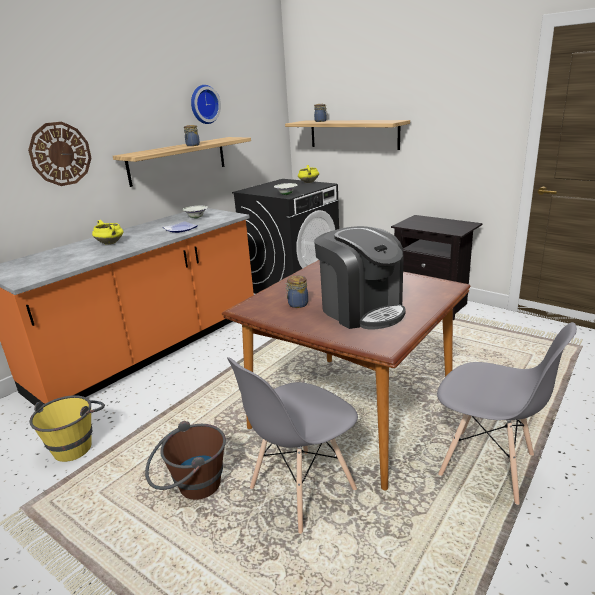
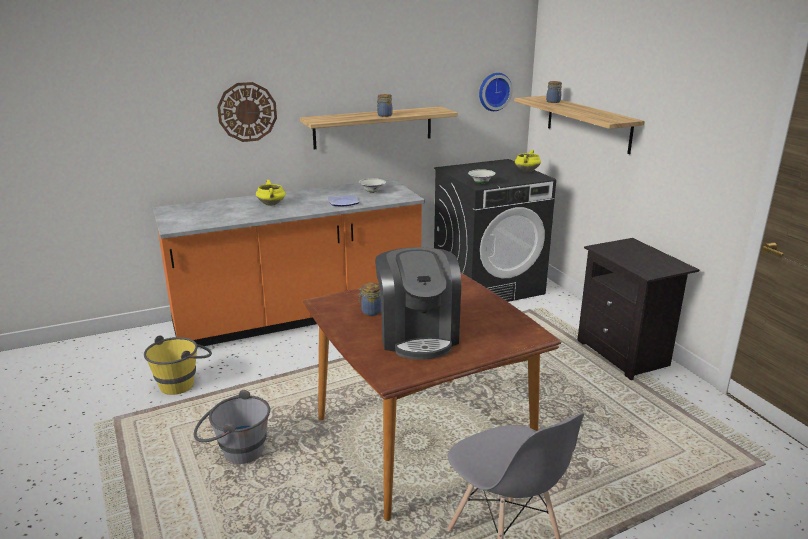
camera: 25 degrees right, 0 degrees up
(191, 488) = (235, 452): brown bucket -> grey bucket
(203, 104) = (414, 70): wall clock -> wall clock (494, 91)
(302, 490) = (317, 490): grey chair -> none

